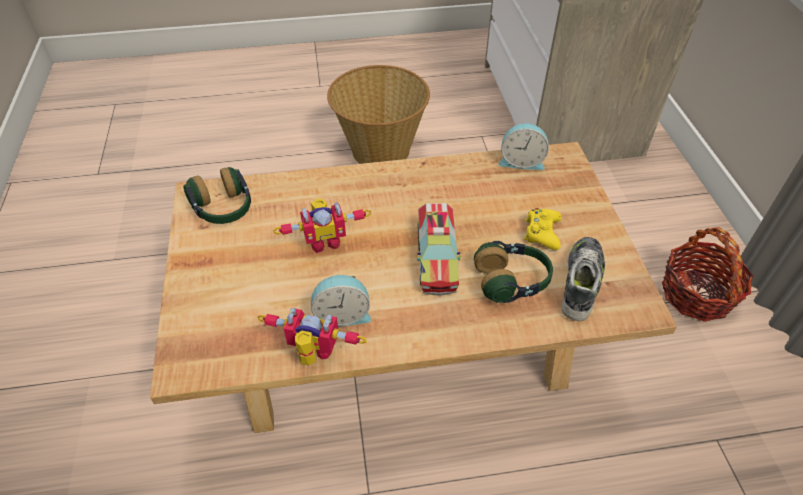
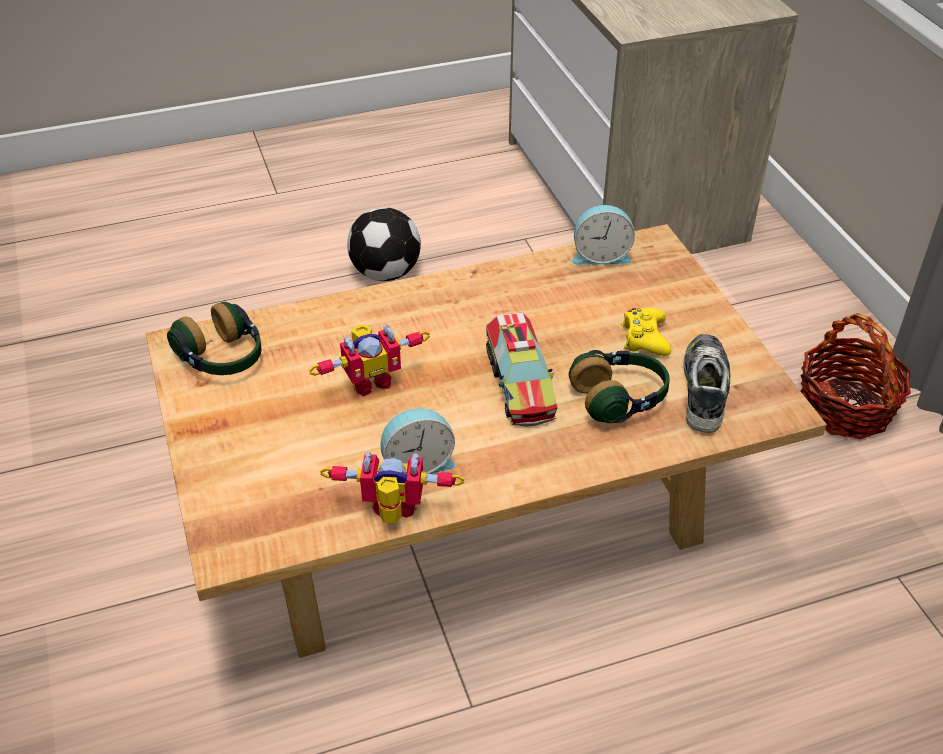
camera: 10 degrees left, 5 degrees down
(380, 150) = (386, 272): basket -> football

